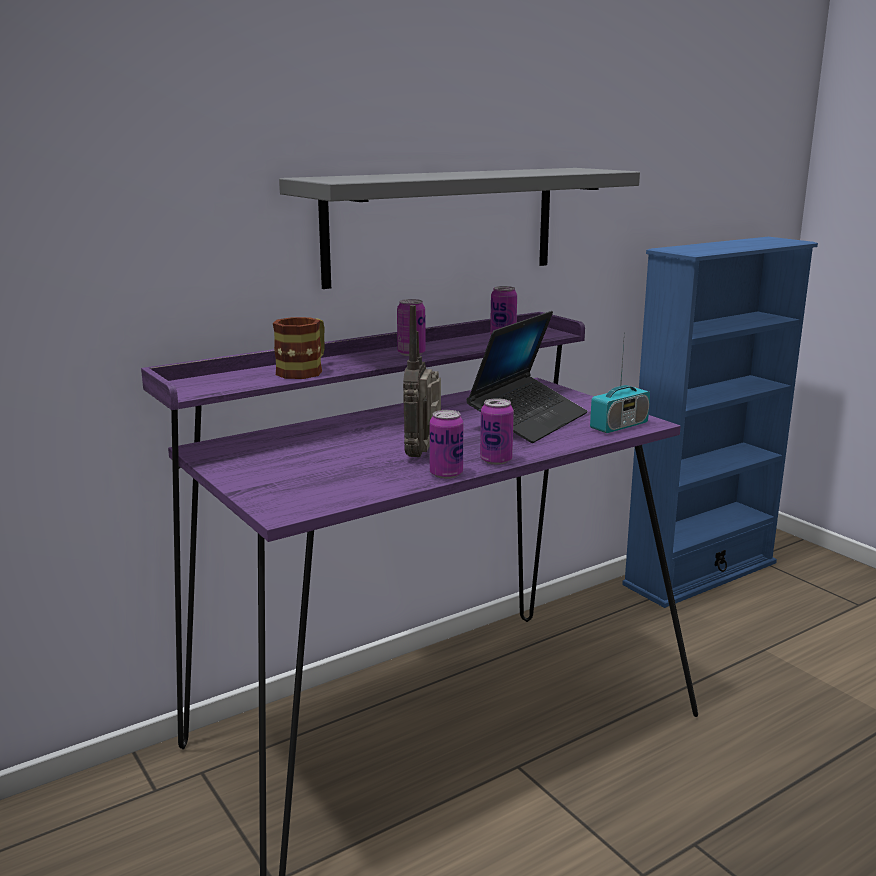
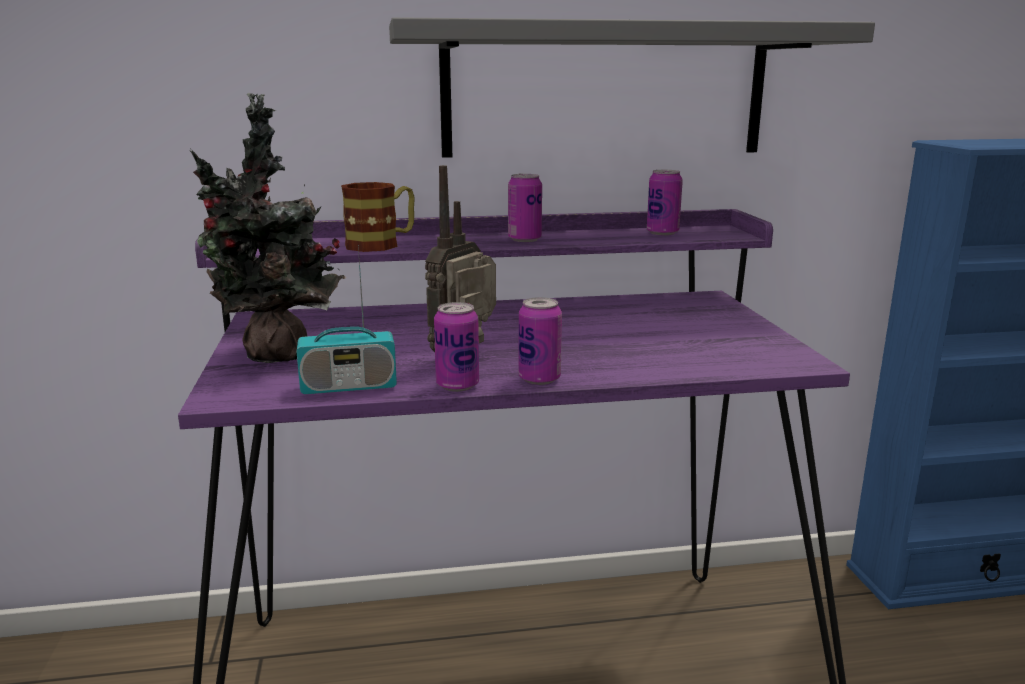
camera: 25 degrees right, 0 degrees up
(273, 477) = (276, 356): none -> potted plant
(528, 420) = (644, 337): laptop -> none
(619, 426) = (756, 361): radio -> radio (349, 387)

